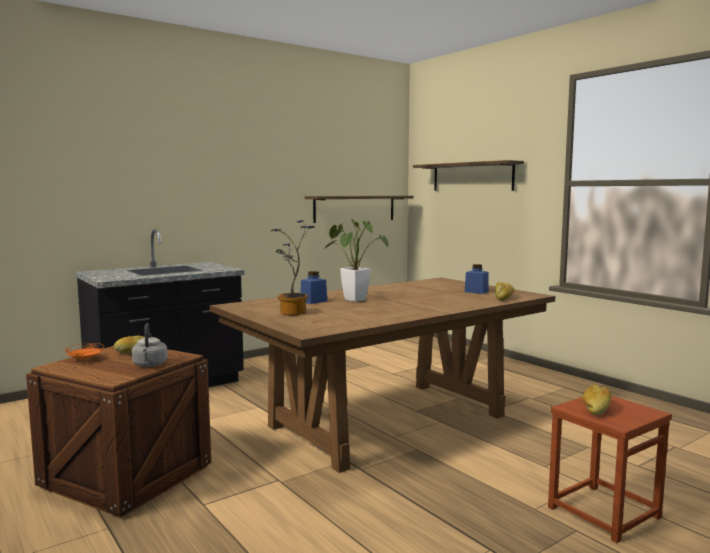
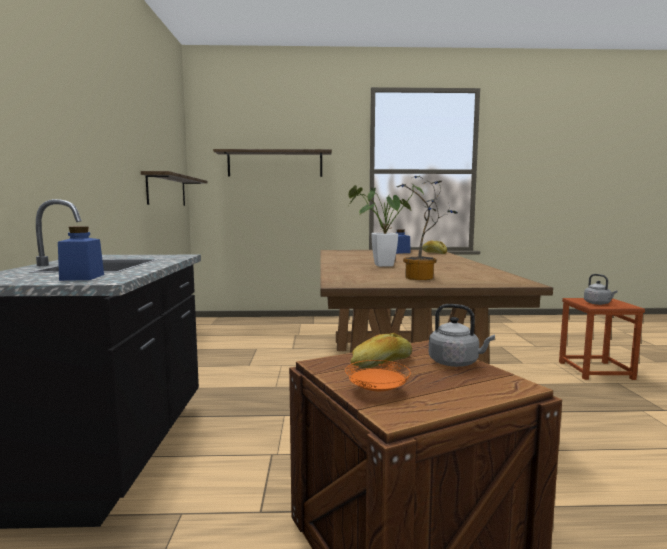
camera: 55 degrees left, 0 degrees up
(313, 301) = (369, 270): blue jar -> blue jar (82, 277)
(596, 408) = (598, 303): bread -> grey kettle

